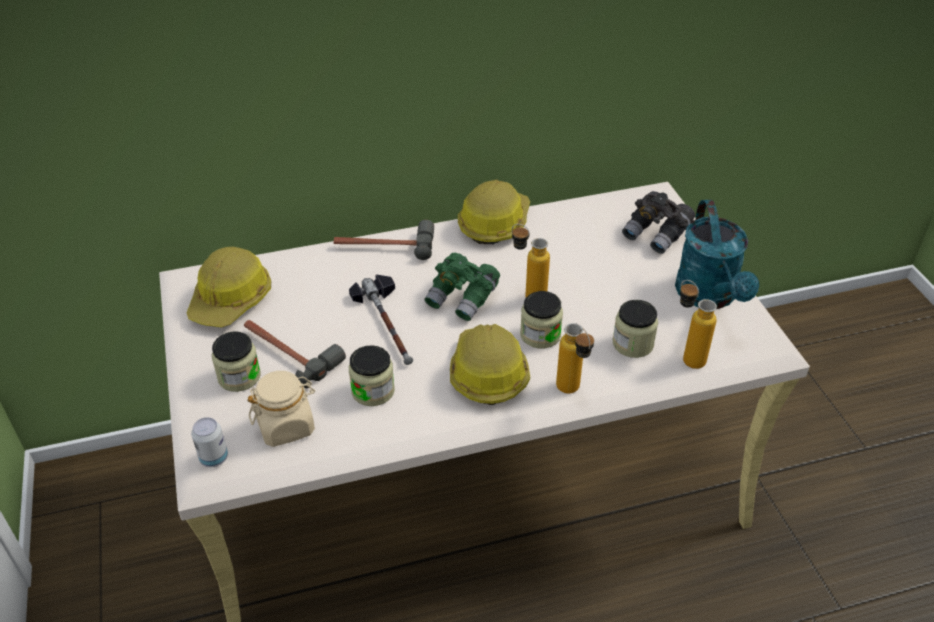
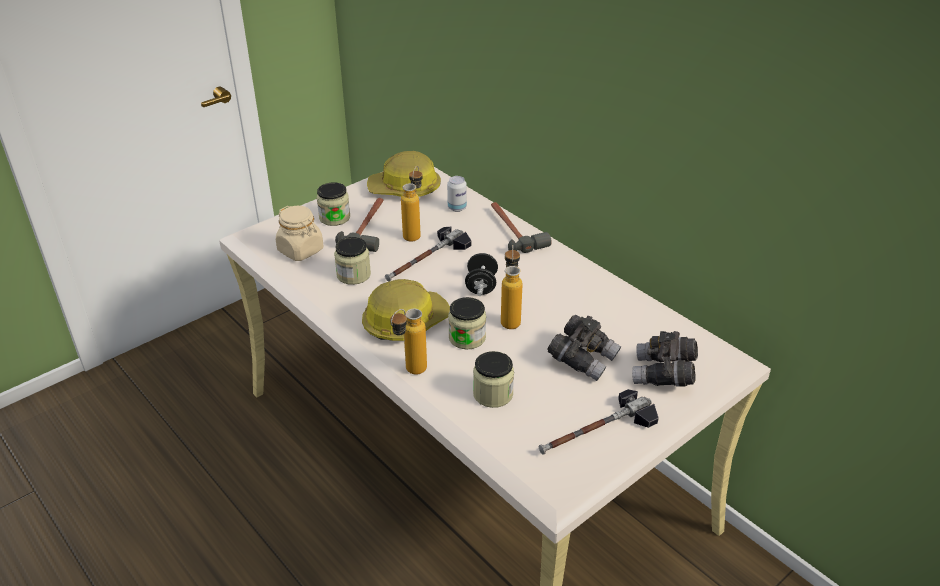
camera: 65 degrees right, 5 degrees down
(214, 458) = (259, 233): can -> can (457, 208)
(462, 298) = (481, 286): green binoculars -> black dumbbell
(494, 223) = (591, 275): hard hat -> none
(612, 271) = (583, 359): none -> grey binoculars
(686, 356) = (499, 432): bottle -> bottle (414, 233)
(709, 297) = (597, 431): turquoise watering can -> hammer

